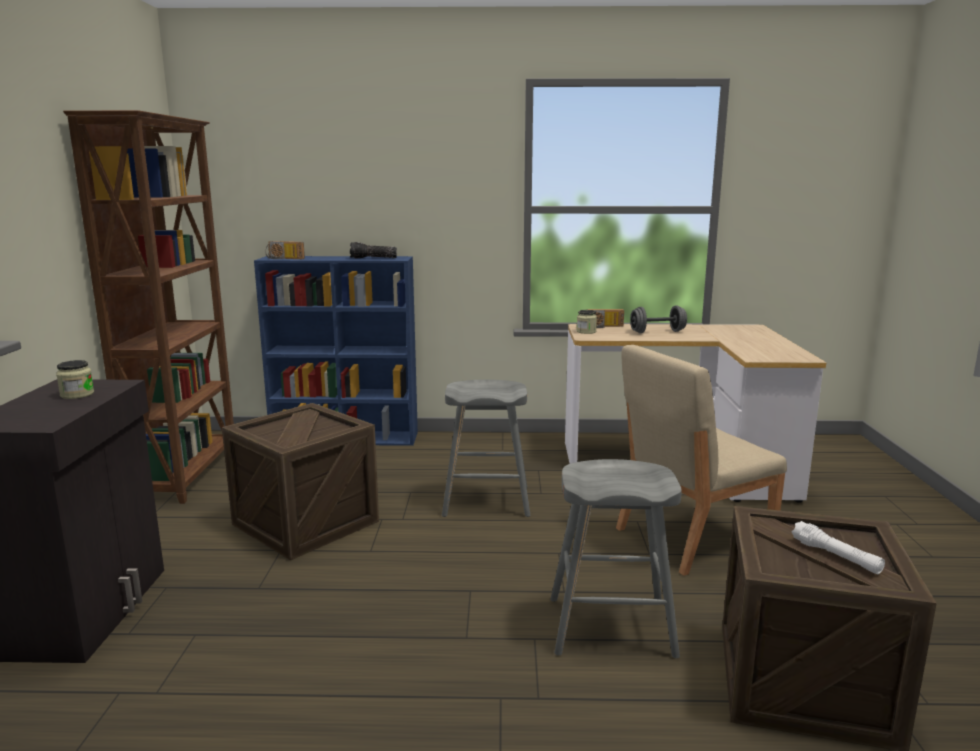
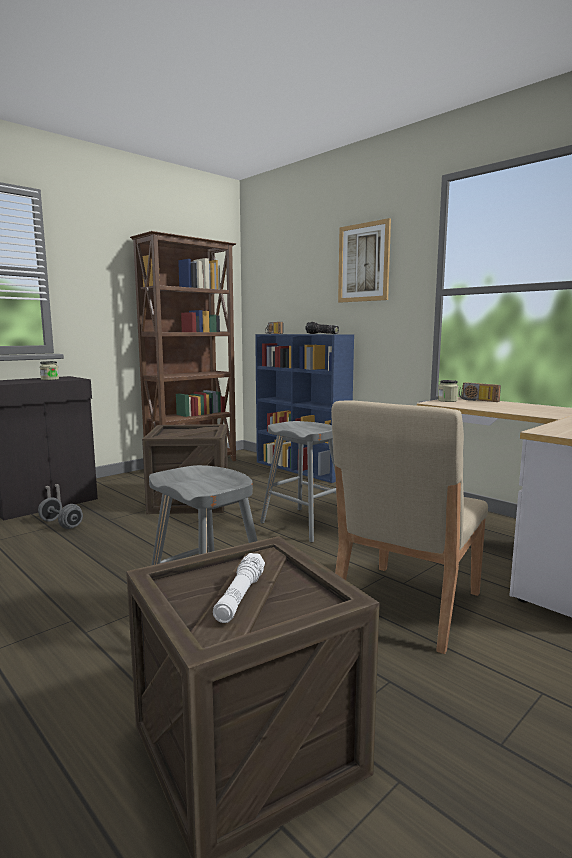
camera: 45 degrees right, 5 degrees down
(420, 166) = (363, 262): none -> picture
(657, 332) = (516, 408): grey dumbbell -> grey dumbbell (61, 524)
(691, 537) = (405, 605): beige chair -> beige chair turned 75 degrees counterclockwise

